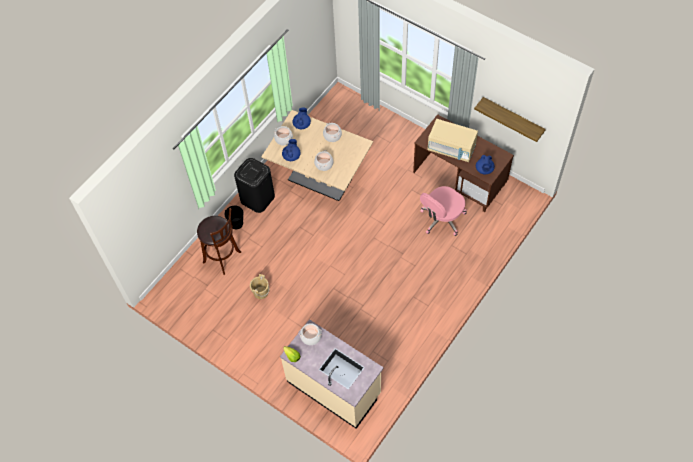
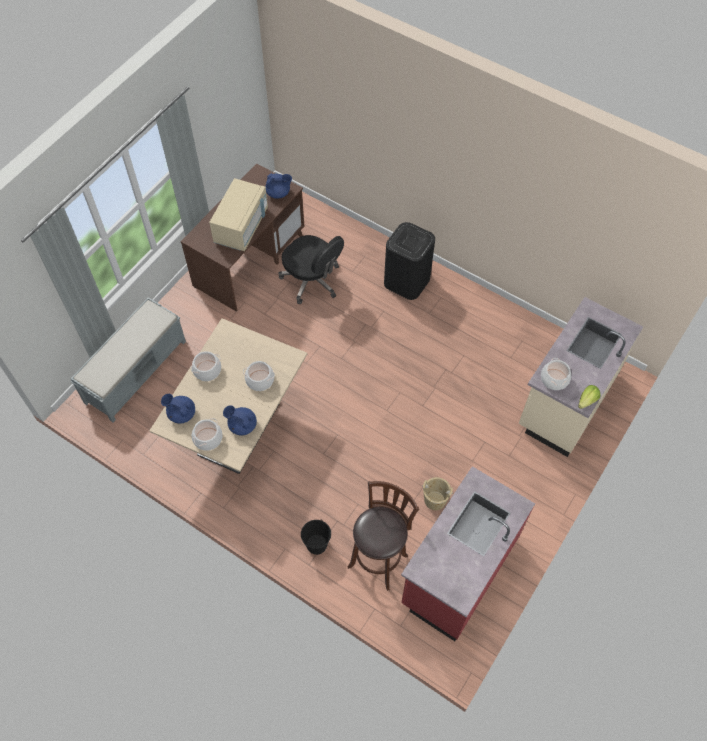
camera: 95 degrees left, 0 degrees up
(210, 303) = (458, 571): none -> red counter
(257, 198) = (271, 516): black trash can -> black trash can (407, 281)
(365, 120) = (136, 371): none -> grey bench
(442, 219) = (312, 280): pink office chair -> black office chair
(512, 118) = (226, 131): shelf -> none

